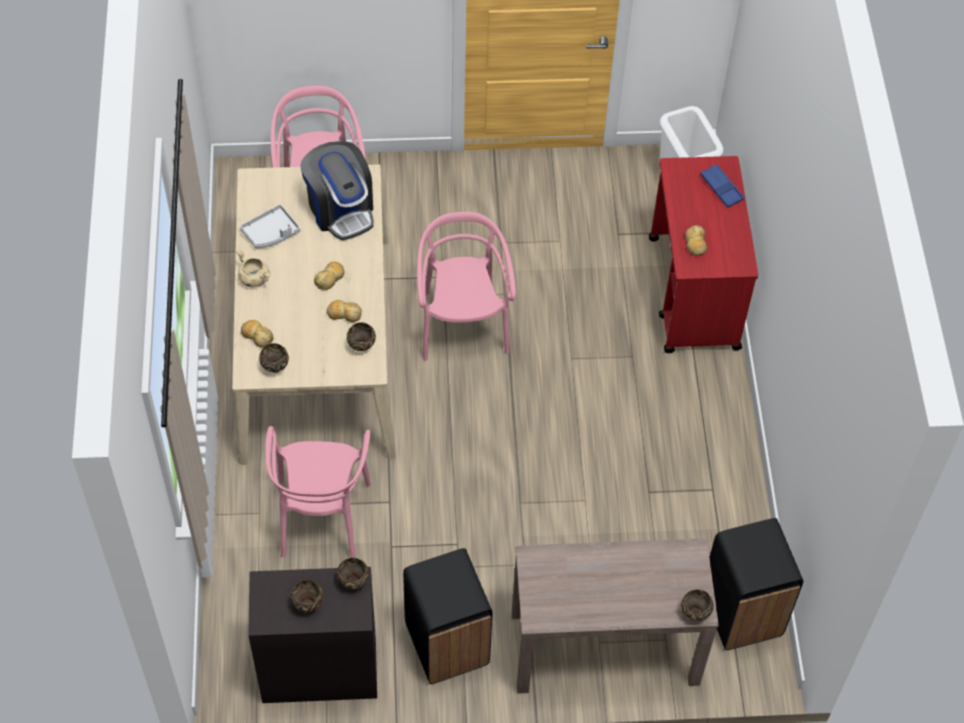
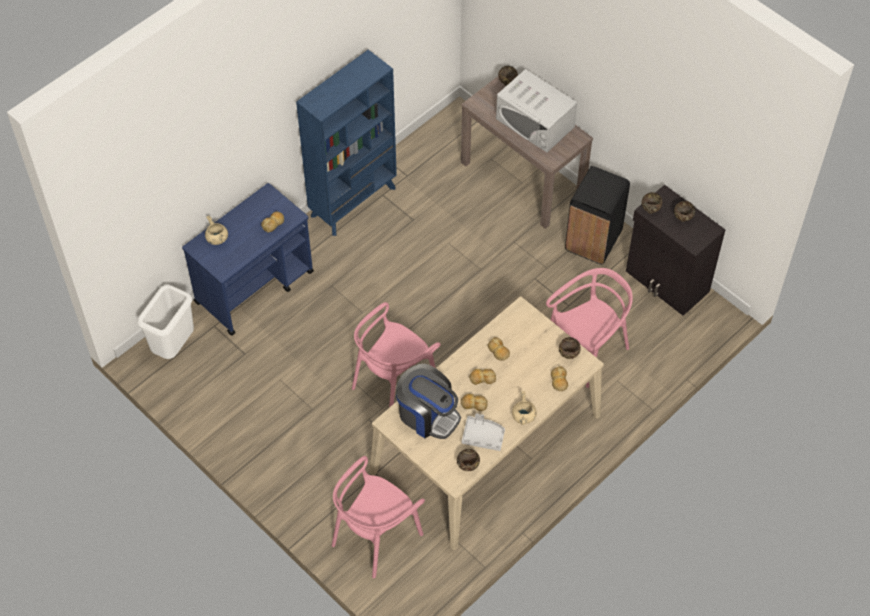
camera: 130 degrees left, 0 degrees up
(311, 251) = (474, 404): none -> bread
(340, 209) = (427, 415): coffee machine -> coffee machine turned 105 degrees clockwise
(361, 347) = (510, 325): brown bowl -> brown bowl (468, 466)
(603, 590) = (535, 123): none -> white microwave
(693, 294) = (255, 287): red cart -> blue cart
(721, 188) = (217, 238): blue tray -> beige cooking pot
(728, 455) = (354, 201): none -> blue bookcase
(740, 614) = (444, 139): black trash can -> none

